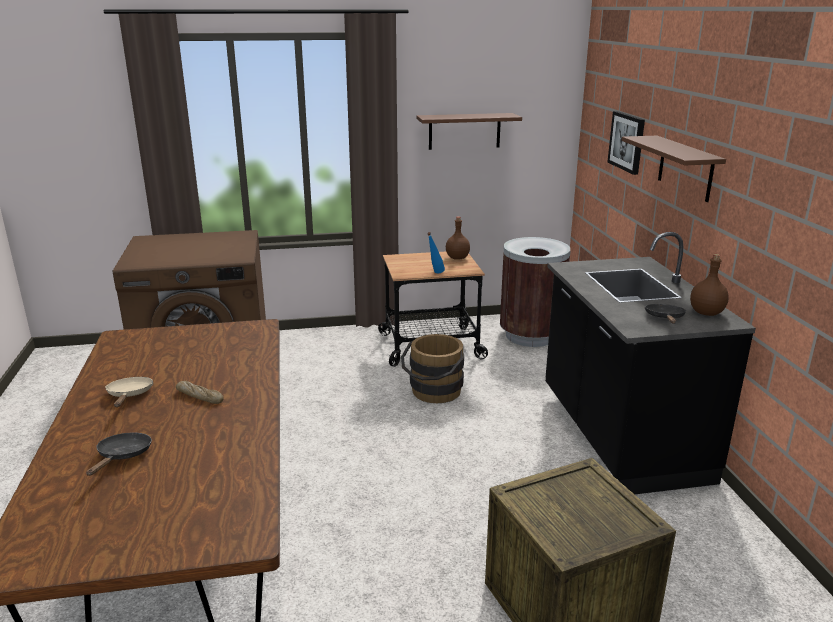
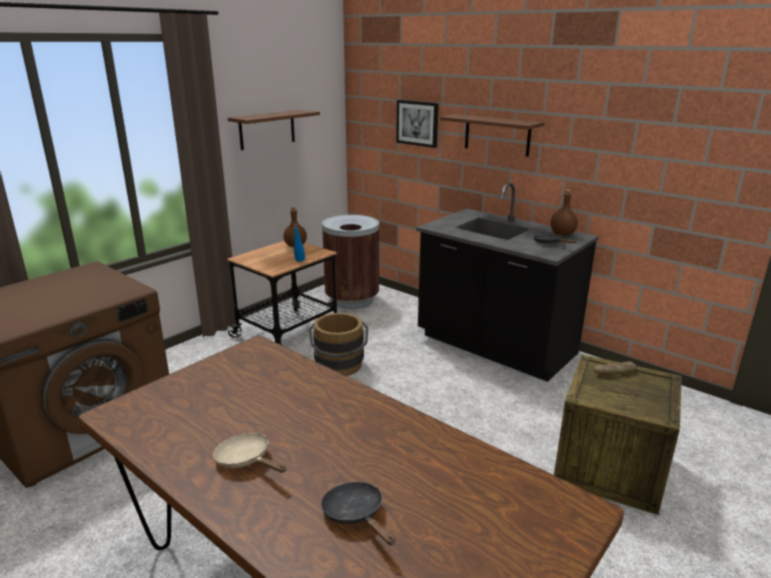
camera: 40 degrees left, 0 degrees up
(199, 397) = (321, 427): bread -> bread (614, 371)

